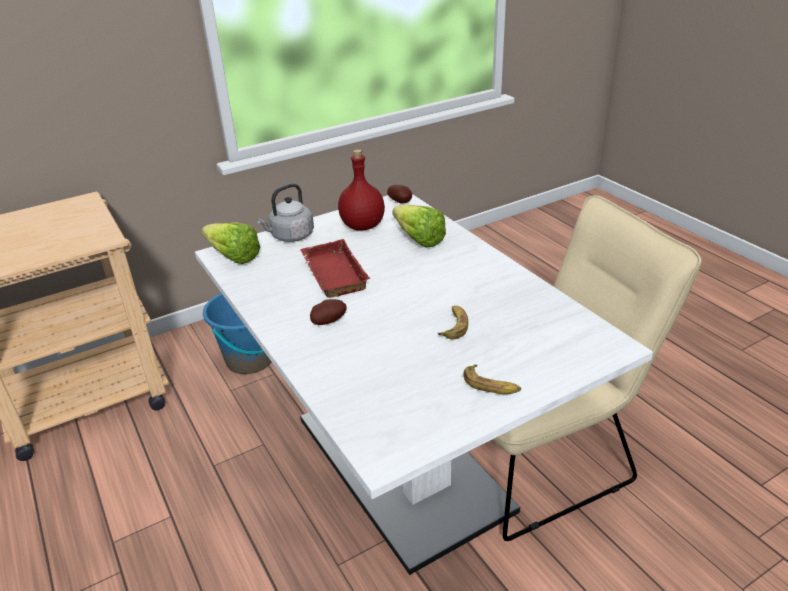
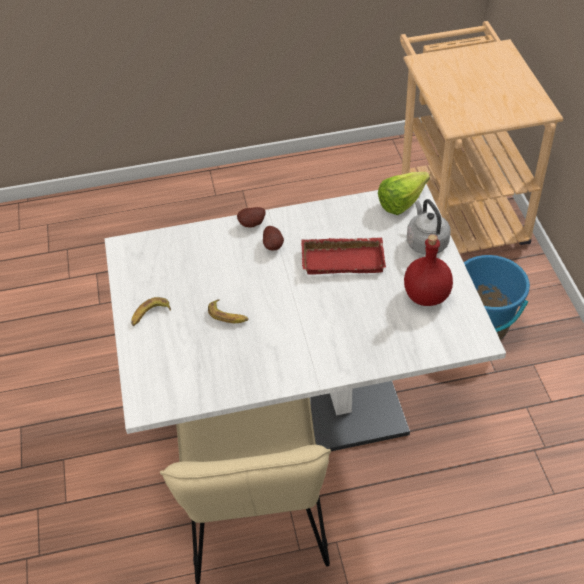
camera: 110 degrees right, 15 degrees up
(401, 202) = (471, 339): potato -> potato (253, 225)
(416, 238) = (383, 331): lettuce -> none

